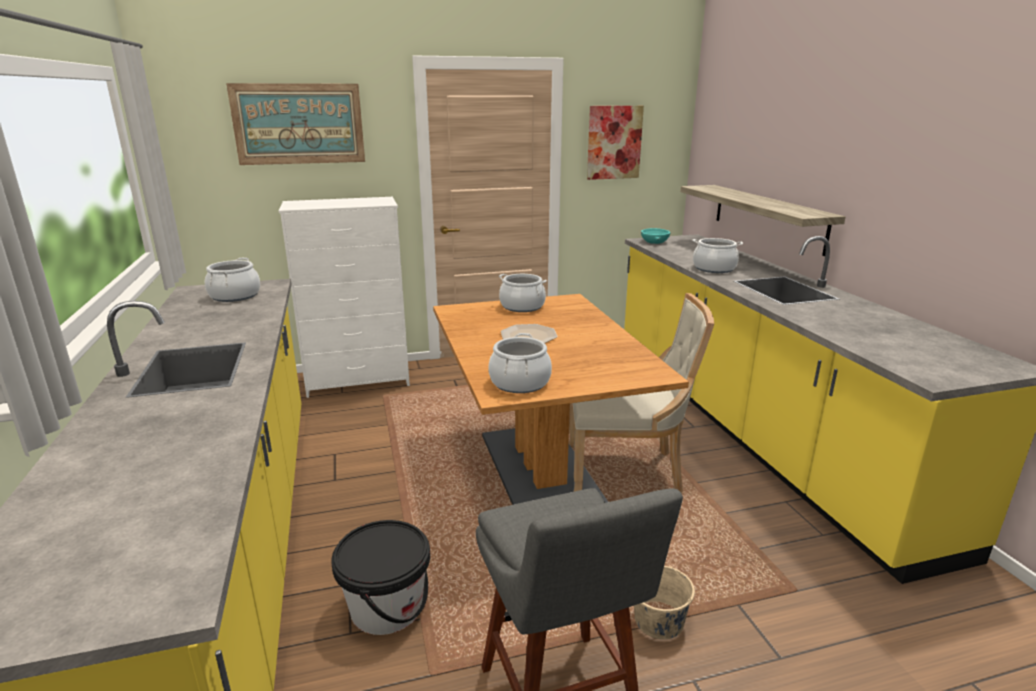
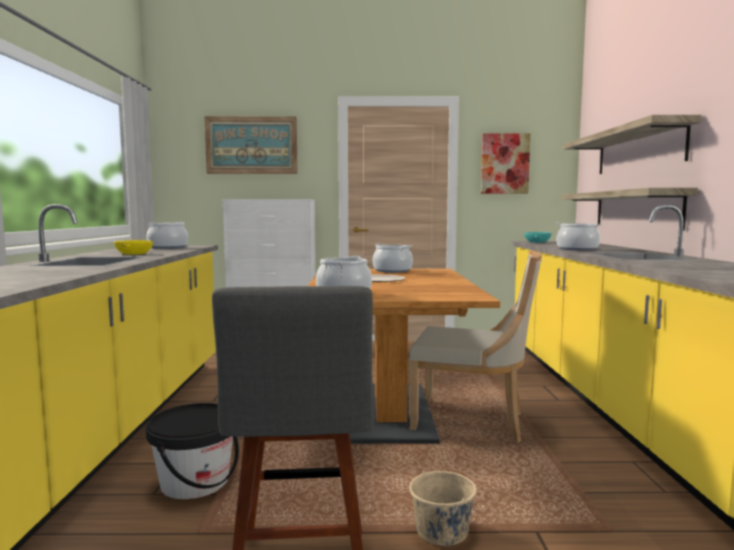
camera: 15 degrees right, 15 degrees down
(218, 330) = (133, 254): none -> yellow bowl
(775, 152) = (638, 150): none -> shelf

